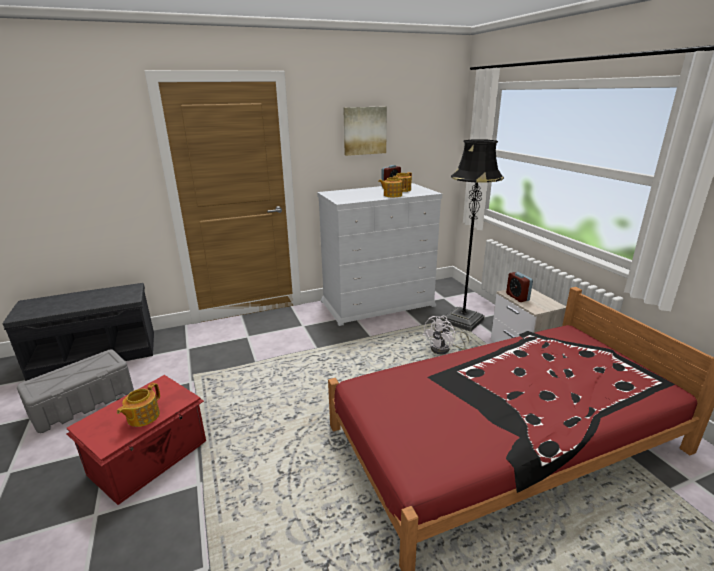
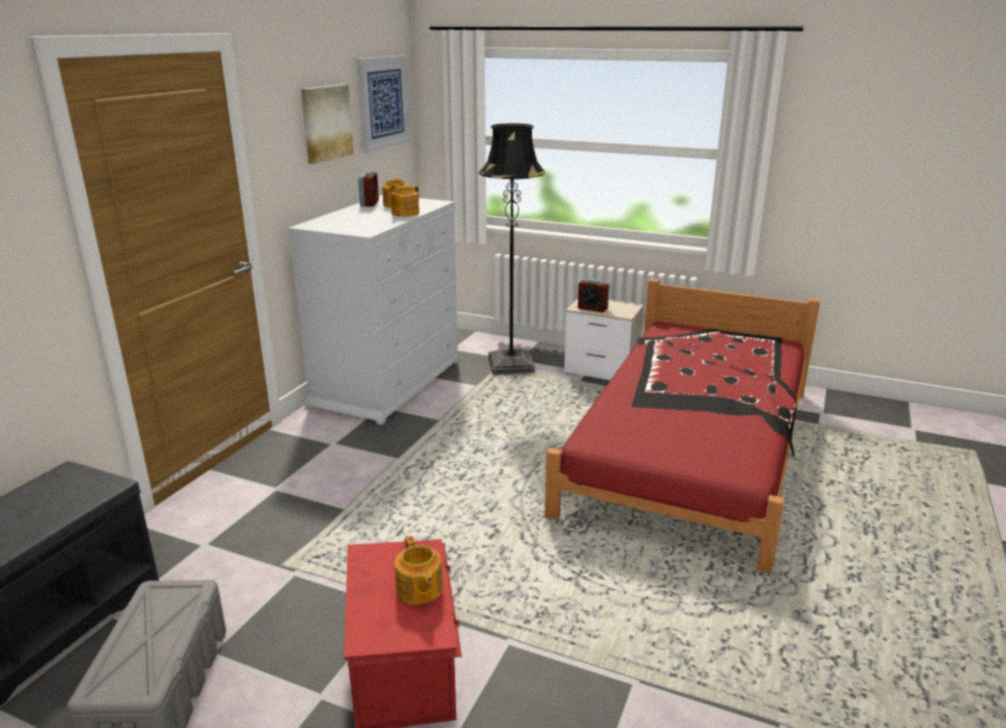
camera: 45 degrees left, 0 degrees up
(426, 121) = (383, 102): none -> picture
(444, 349) = (537, 400): white fan -> none

